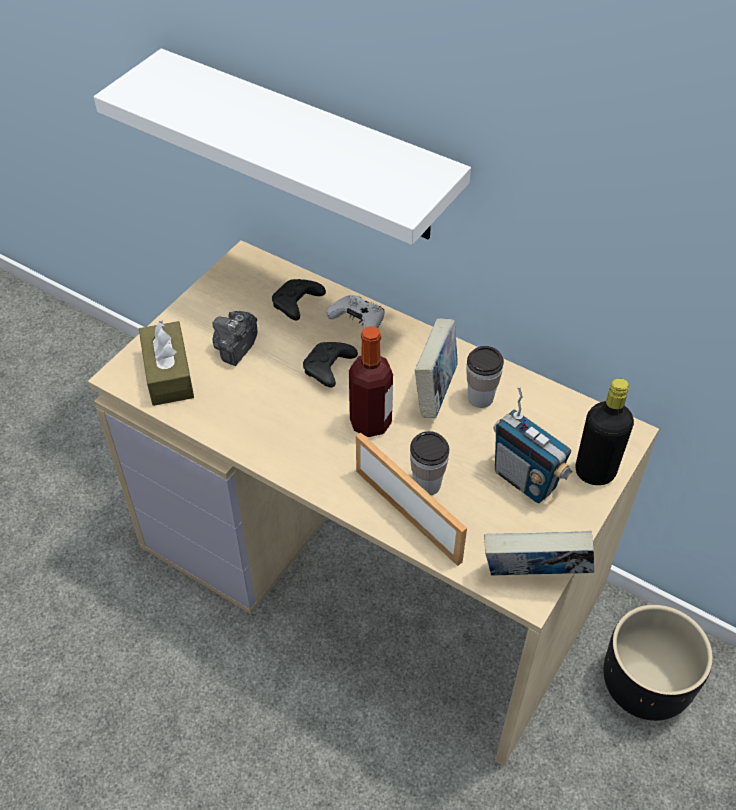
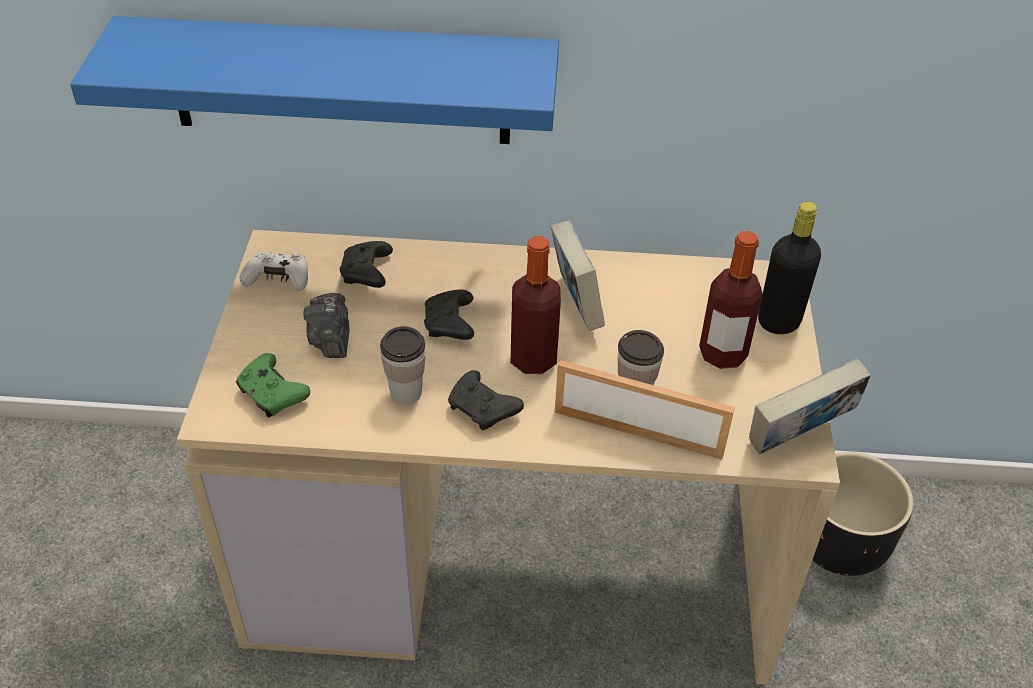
camera: 30 degrees left, 5 degrees down
(168, 374) = (272, 394): brown tissue box -> green game controller
(305, 447) = (483, 410): none -> black game controller
(308, 147) = (340, 81): white shelf -> blue shelf
(358, 321) = (445, 267): white game controller -> white game controller (278, 280)
(480, 398) = (623, 295): cup -> cup (406, 392)
(525, 480) = (722, 354): radio -> bottle

